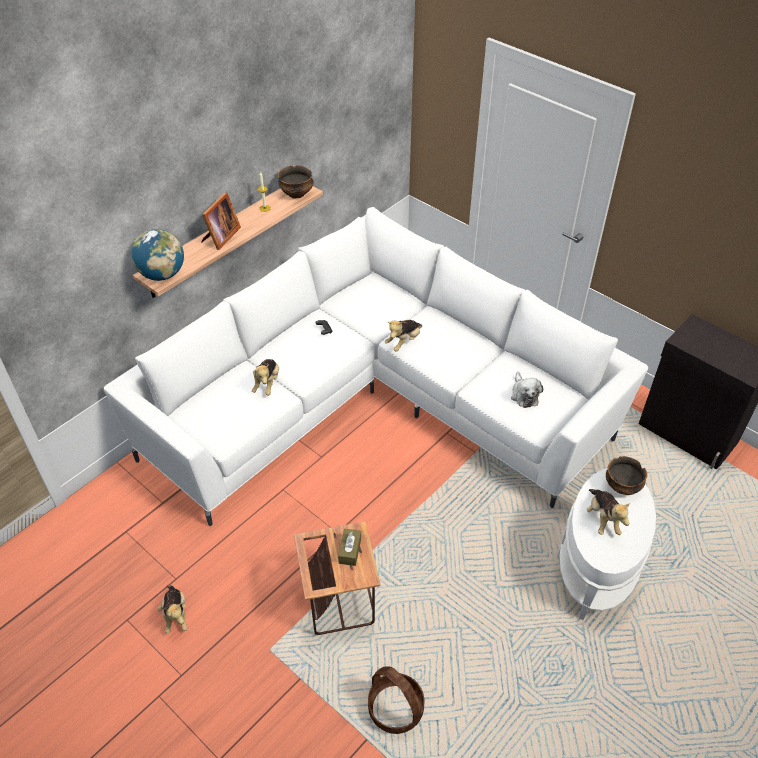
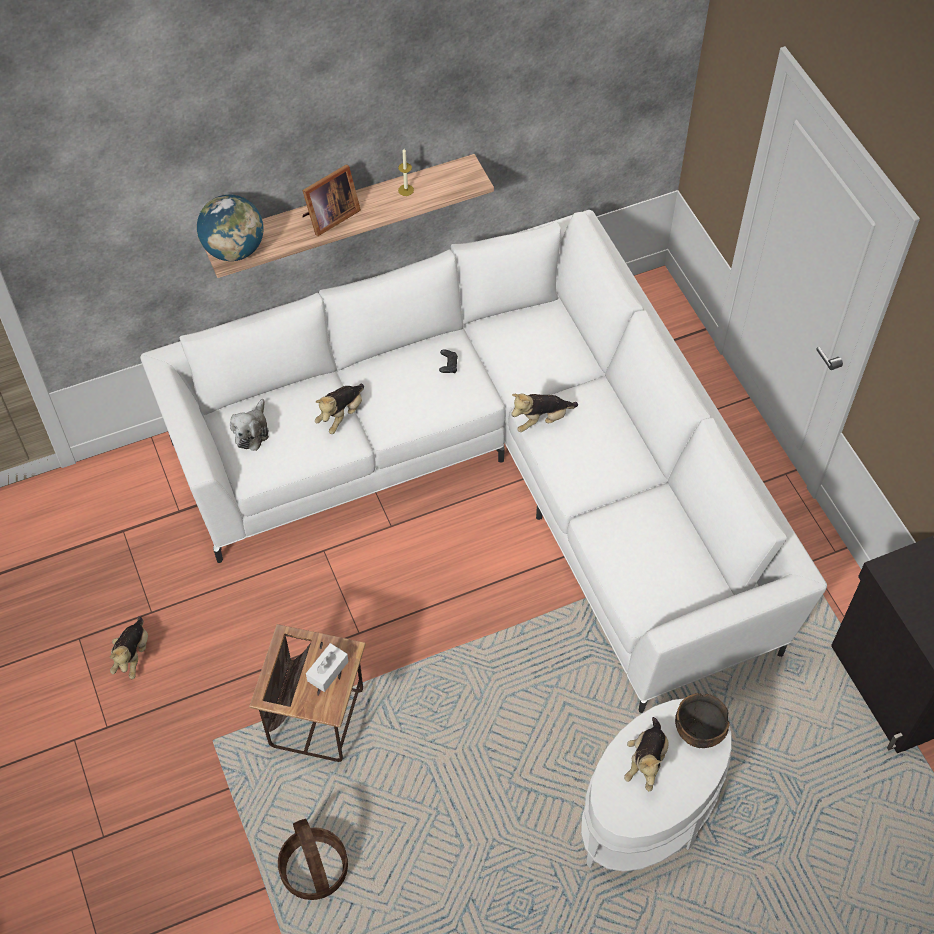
camera: 25 degrees right, 10 degrees up
(296, 194) = (458, 180): bowl -> none
(350, 550) = (328, 671): brown tissue box -> white tissue box
(524, 395) = (650, 557): plush toy -> plush toy (252, 431)

